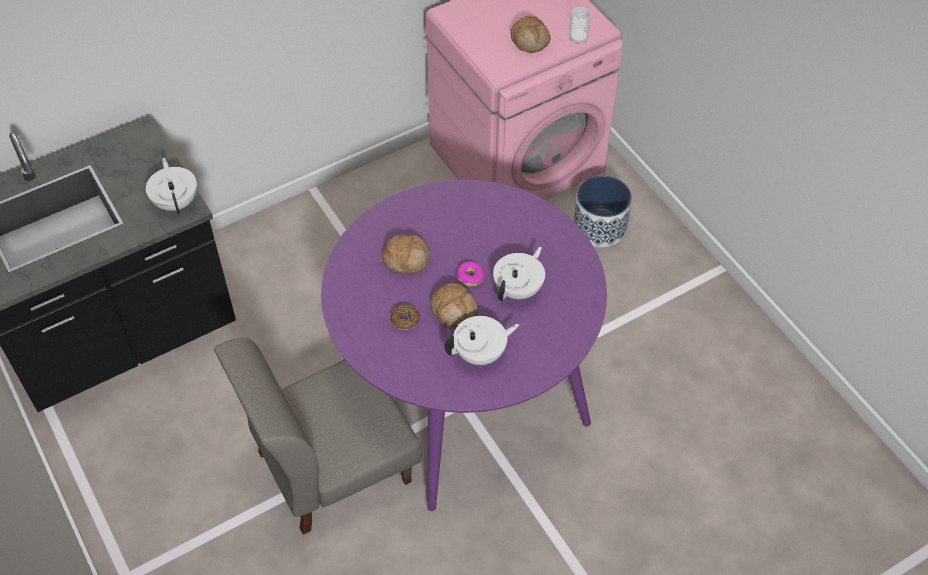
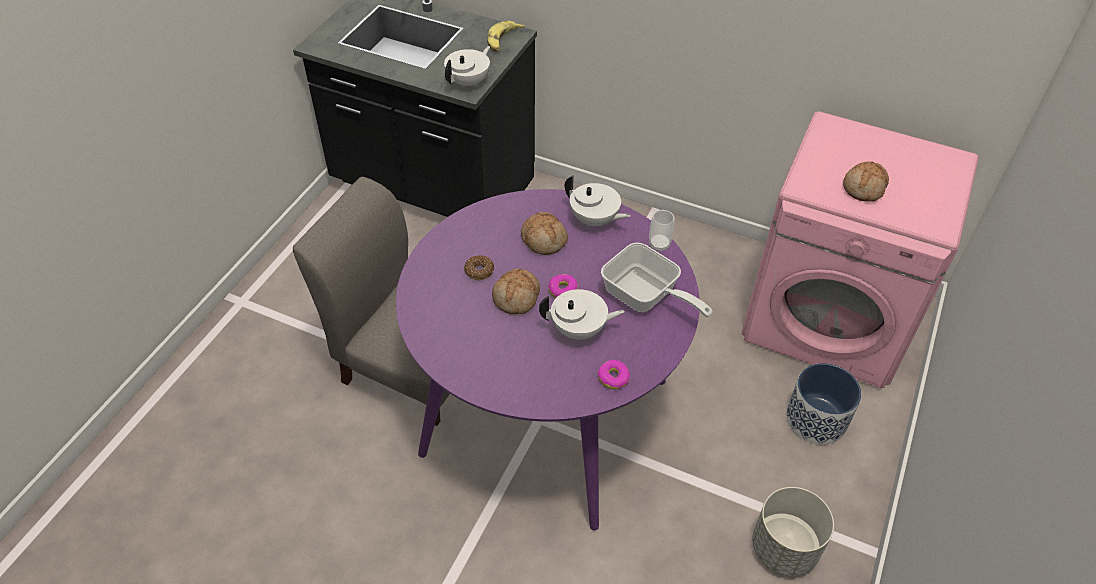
camera: 55 degrees right, 5 degrees down
(141, 147) = (503, 41): none -> banana
(481, 353) = (485, 339): white teapot -> white teapot (594, 220)
(519, 230) = (645, 297): none -> frying pan
(578, 38) = (908, 218): cup -> cup (659, 245)
(579, 294) = (613, 378): none -> donut
(684, 317) = (783, 548): none -> grey planter

